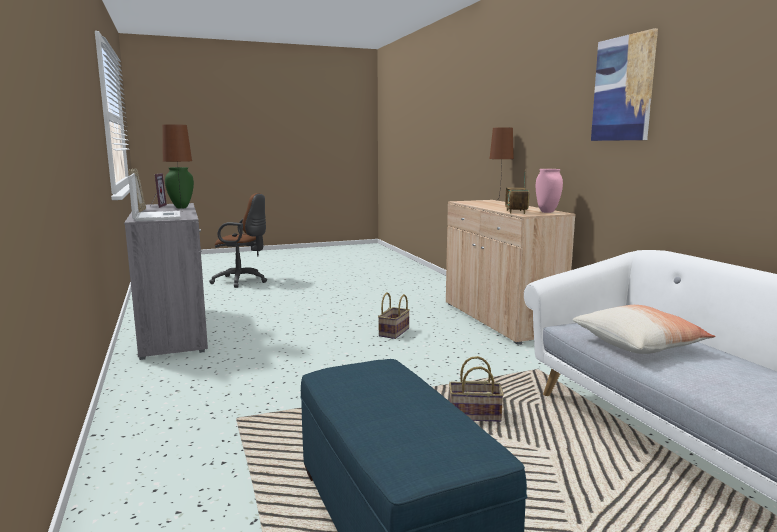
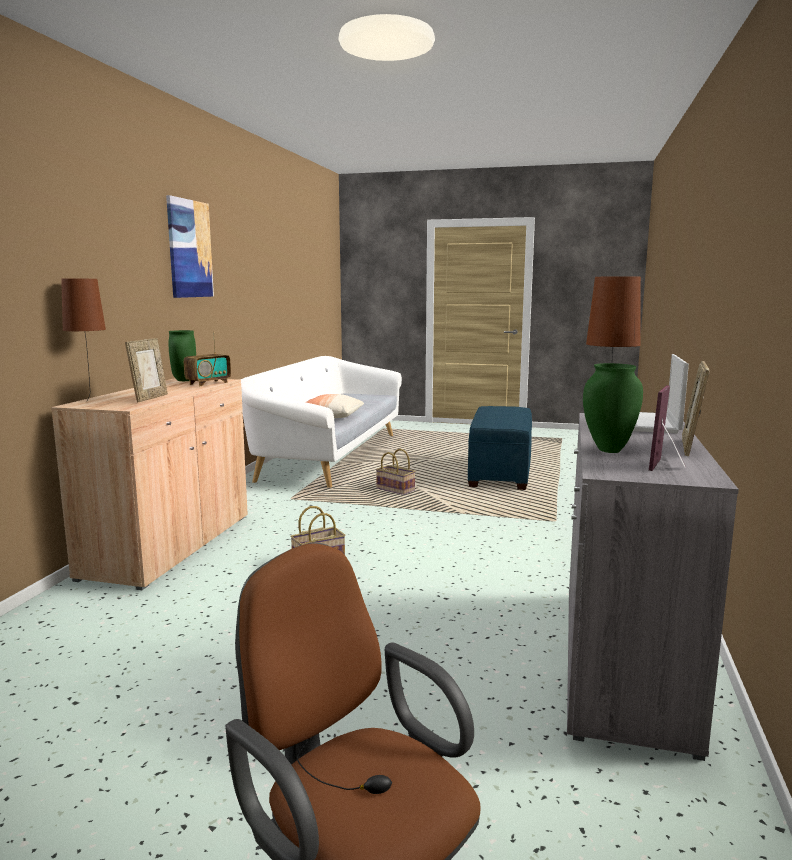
camera: 145 degrees left, 0 degrees up
(479, 204) = (149, 398): none -> picture frame
(546, 212) = (185, 380): pink vase -> green vase

